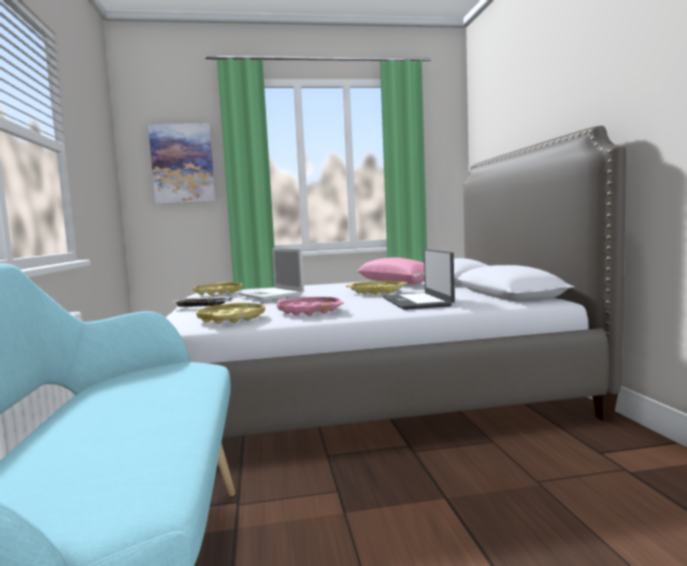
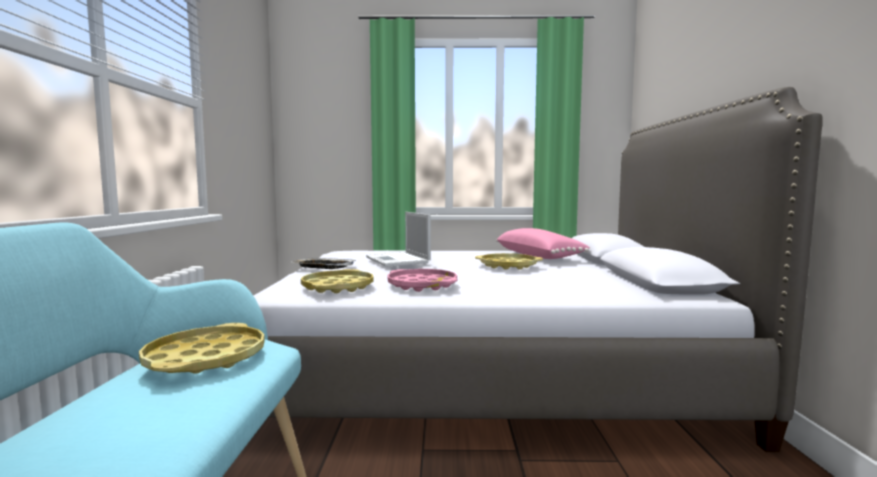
camera: 10 degrees right, 0 degrees up
(182, 164) = (332, 123): picture -> none
(218, 293) = (350, 253): yellow tray -> yellow tray (205, 359)
(417, 301) = (546, 284): laptop -> none

